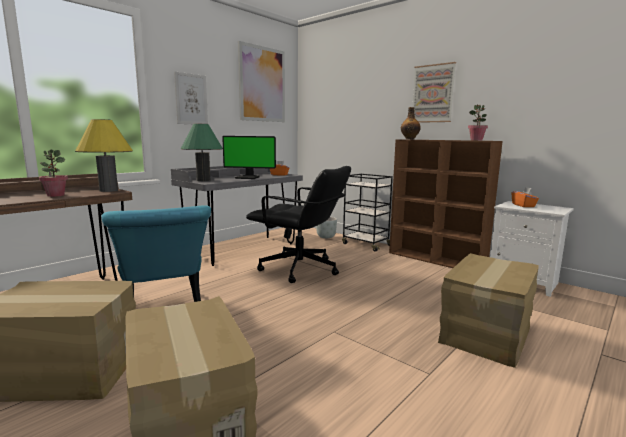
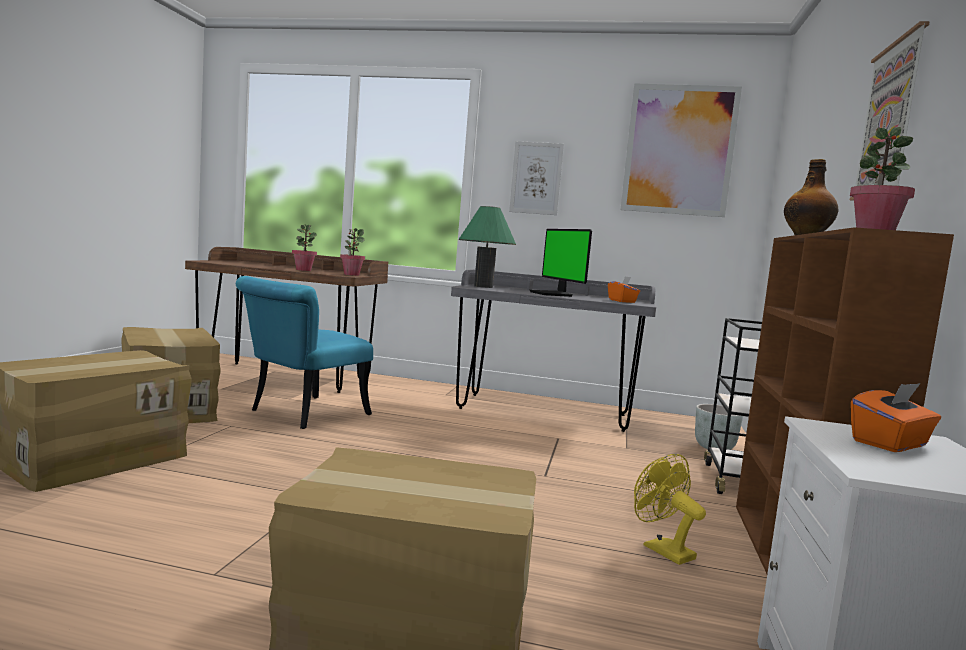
camera: 60 degrees right, 5 degrees down
(108, 190) = (351, 274): yellow table lamp -> potted plant
(300, 269) = (519, 450): black office chair -> none
(422, 274) = (662, 549): none -> yellow fan

